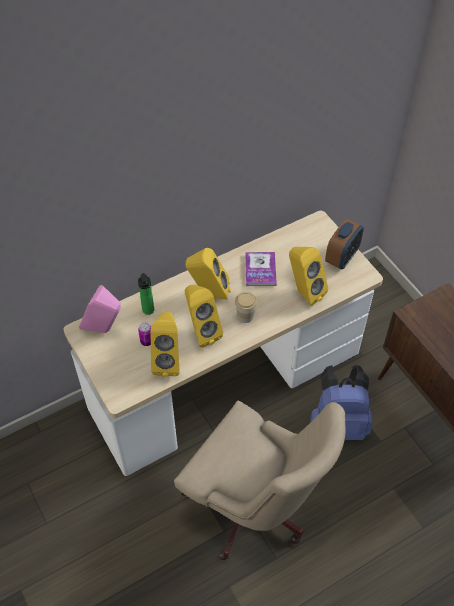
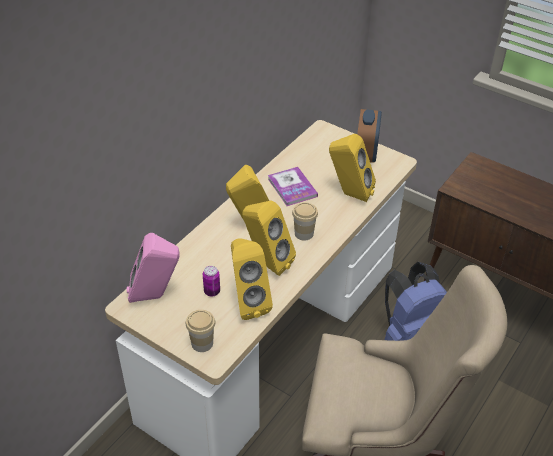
camera: 25 degrees left, 10 degrees down
(117, 382) = (202, 343): none -> cup
(148, 311) = (196, 262): bottle -> none

